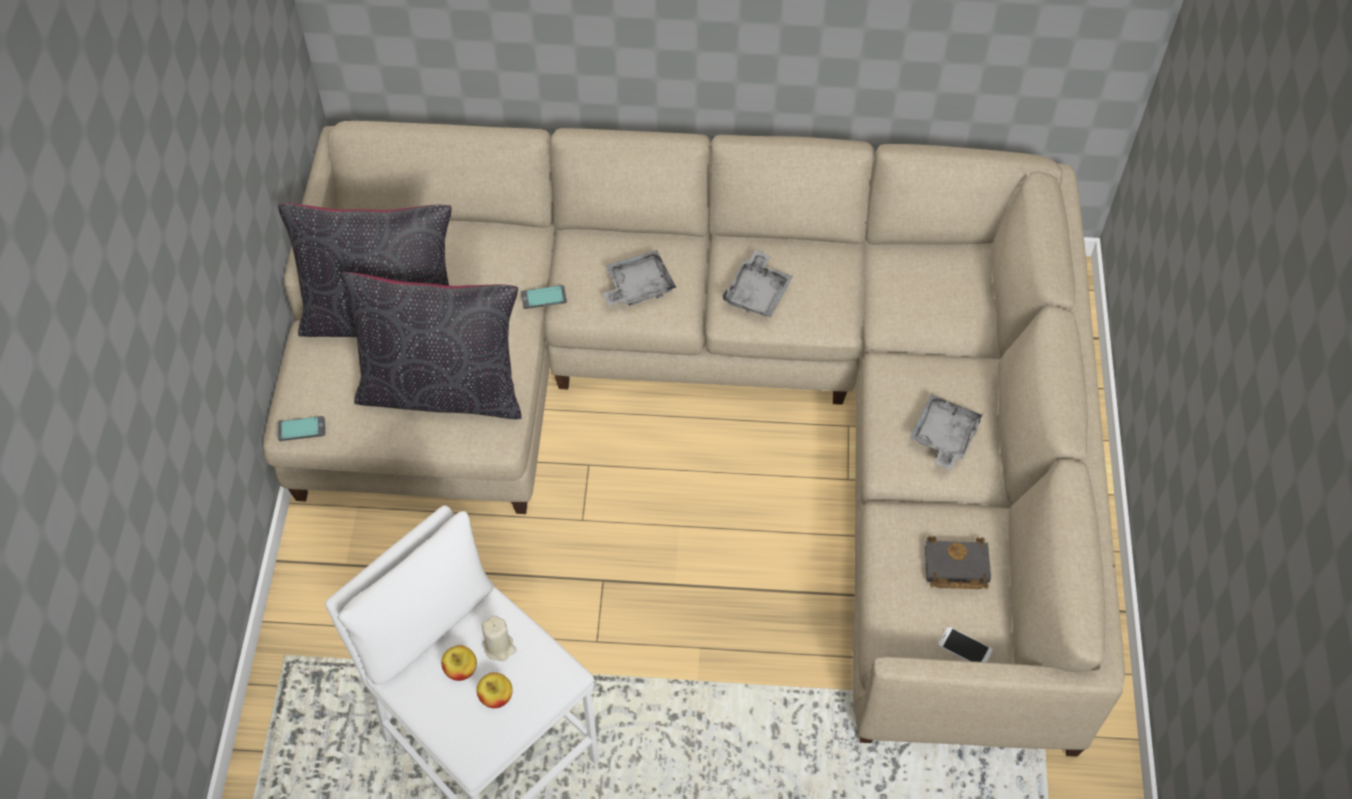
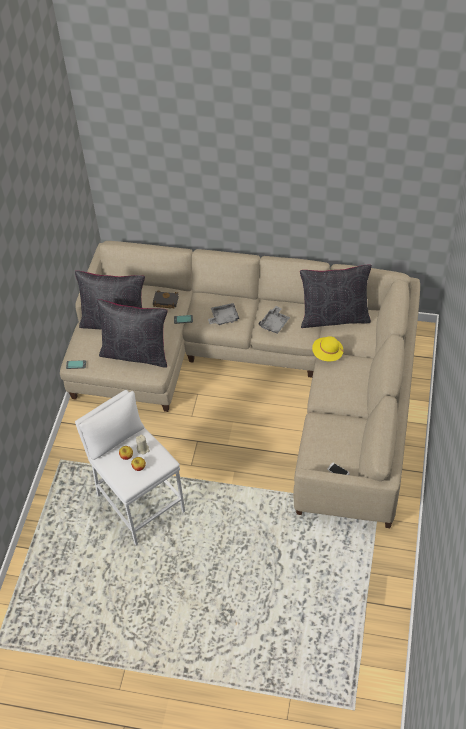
camera: 10 degrees right, 5 degrees down
(889, 357) = (327, 354): none -> yellow hat
(891, 267) = (334, 317): none -> black pillow
(943, 437) = (344, 388): grey tray -> none
(954, 568) = (339, 440): black book -> black book (165, 301)

